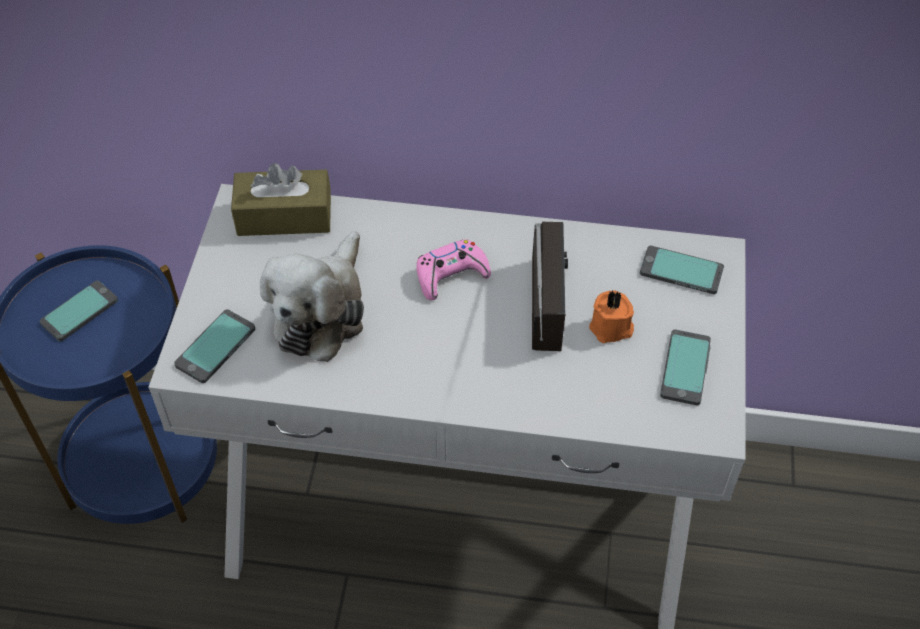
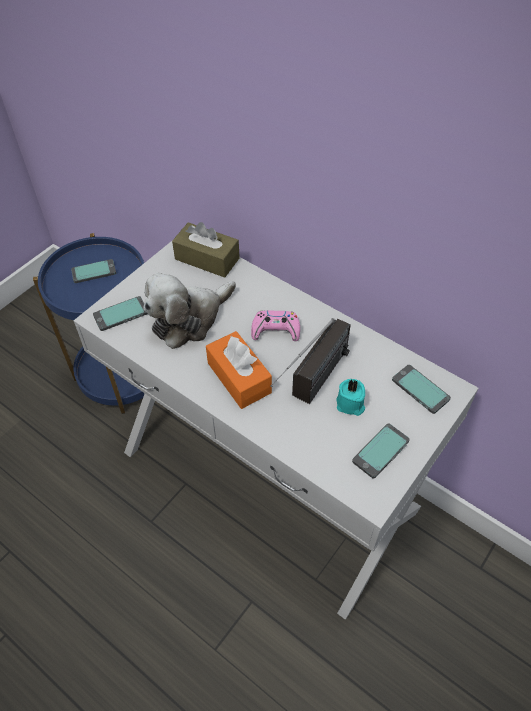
camera: 30 degrees right, 0 degrees up
(447, 359) = (239, 377): none -> orange tissue box
(611, 328) = (350, 405): orange candle -> turquoise candle

